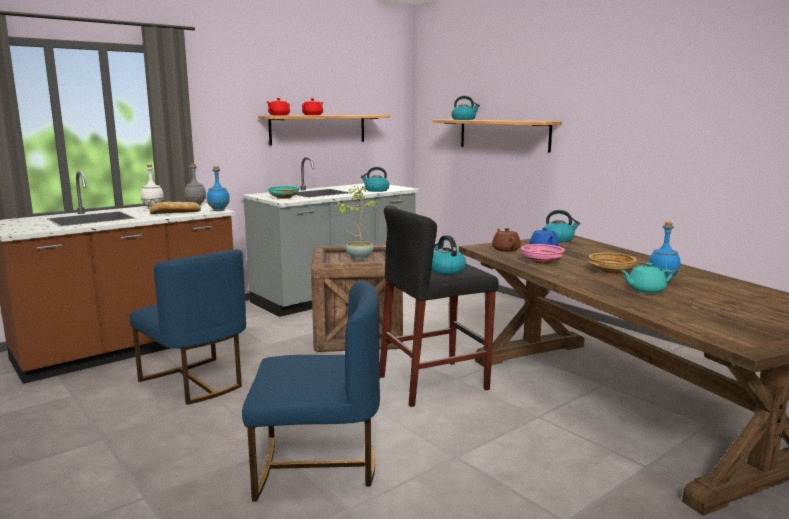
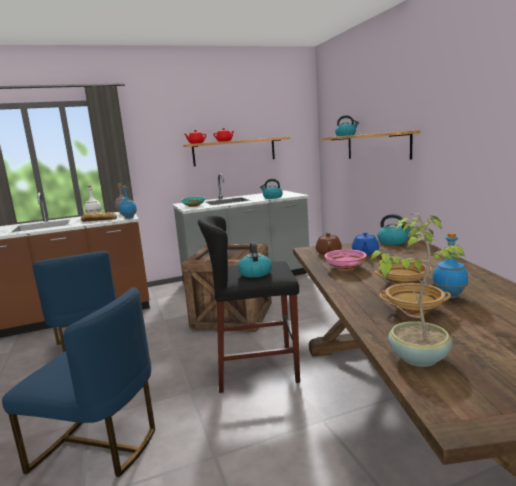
camera: 20 degrees right, 0 degrees up
(358, 256) = (231, 253): potted plant -> potted plant (417, 357)
(645, 290) = (413, 309): turquoise teapot -> beige bowl

